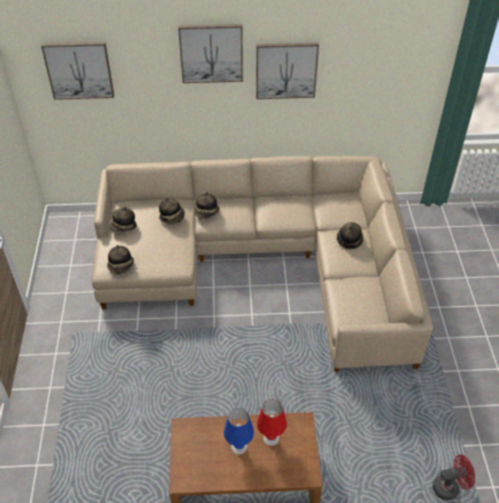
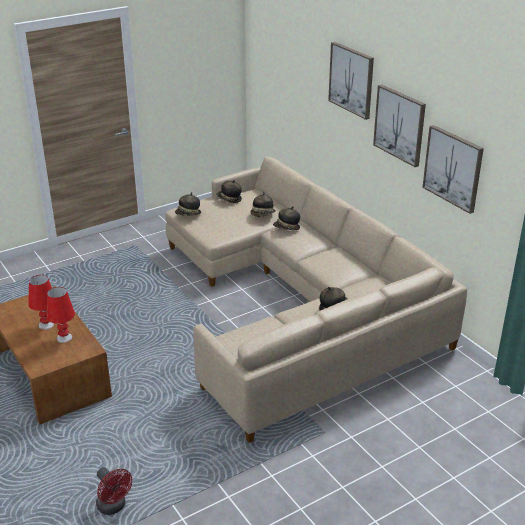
camera: 60 degrees right, 15 degrees down
(79, 70) = (277, 59): picture -> picture (453, 168)
(239, 446) = (46, 325): blue table lamp -> red table lamp

